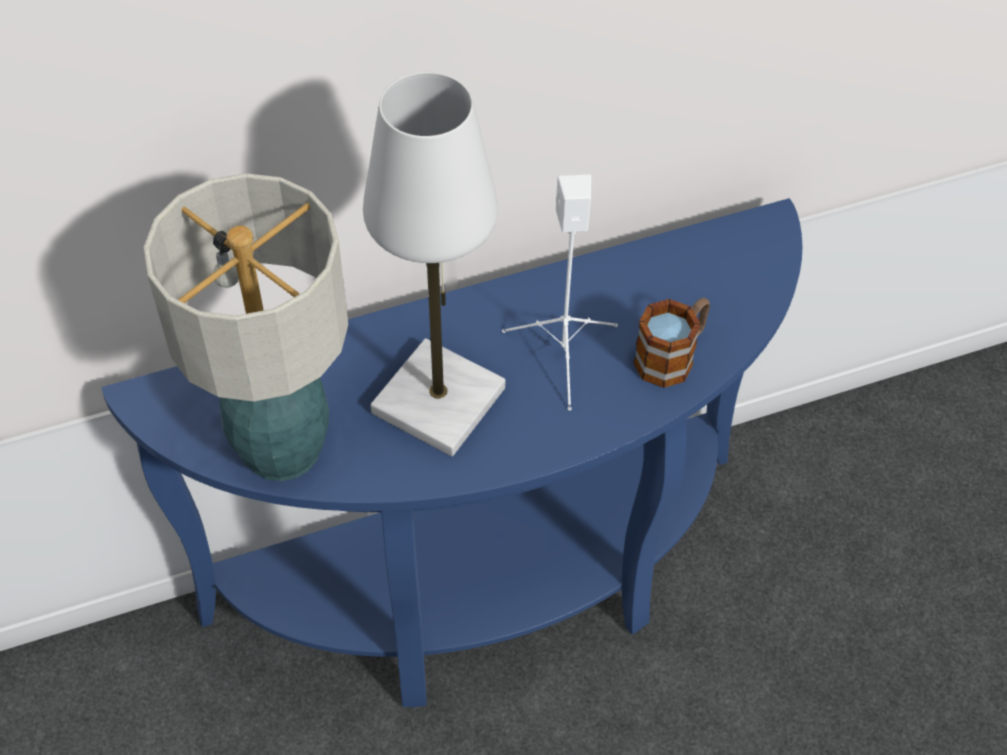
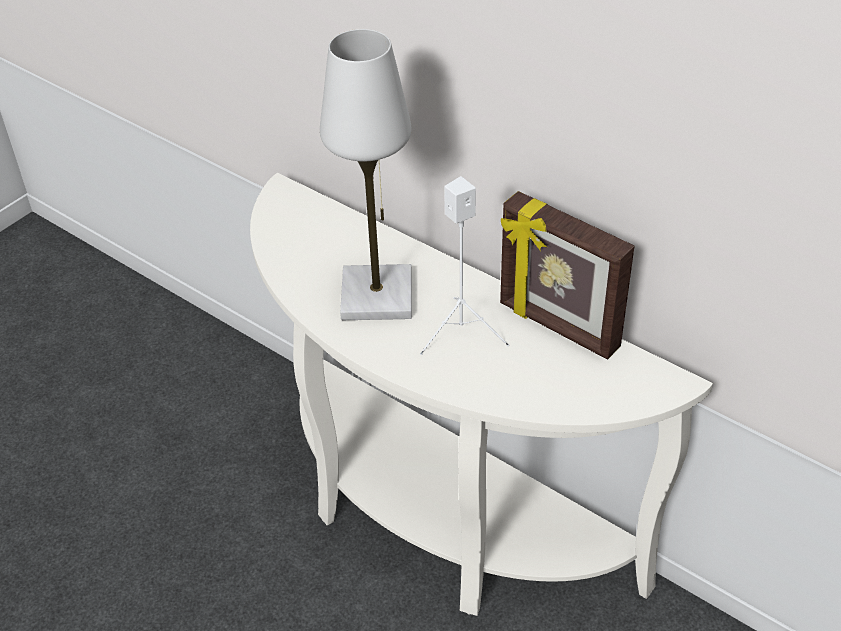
camera: 60 degrees right, 10 degrees down
(280, 449) = (289, 252): table lamp -> none
(494, 589) = (434, 517): blue console table -> white console table
(621, 269) = (557, 327): none -> picture frame
(672, 356) = (508, 383): mug -> none

